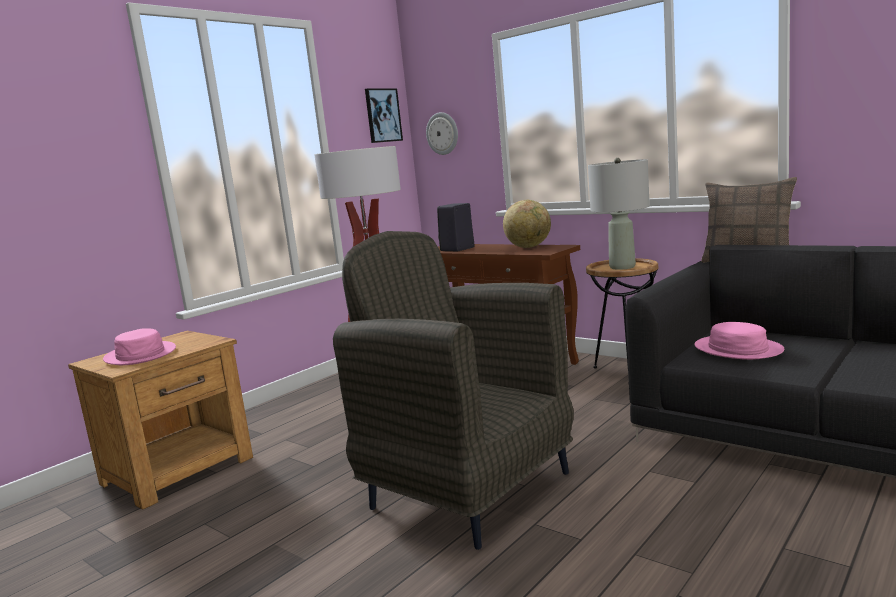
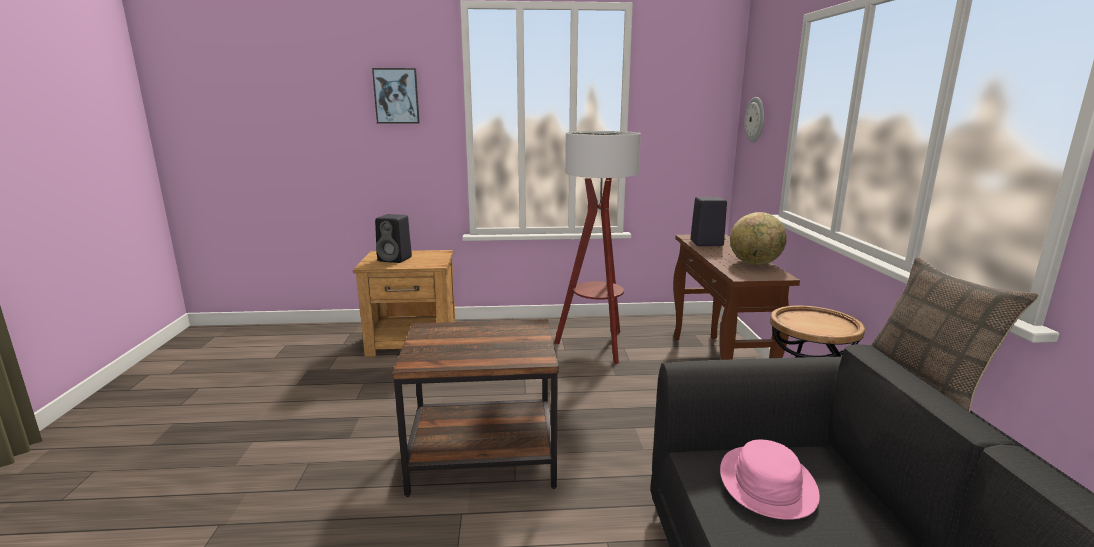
camera: 45 degrees right, 5 degrees up
(141, 355) = (396, 259): pink hat -> black speaker
(382, 115) = (703, 94): picture -> picture (396, 96)
(467, 490) = (483, 457): grey armchair -> brown side table
(622, 267) = (810, 323): grey table lamp -> none

